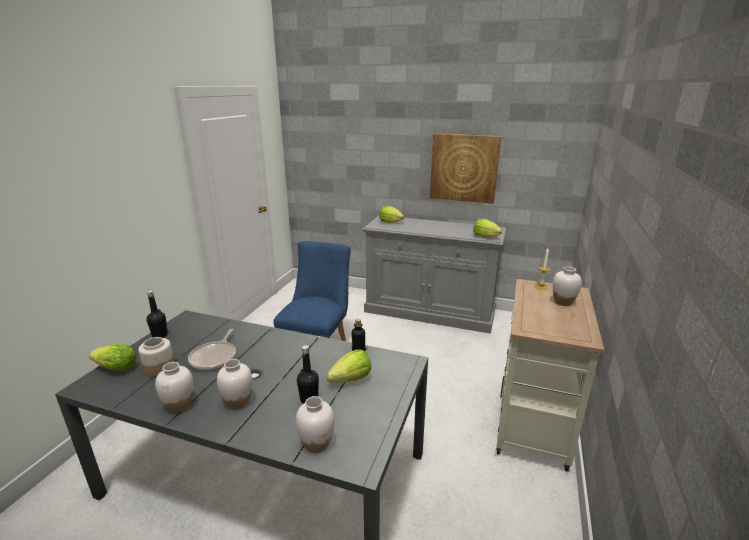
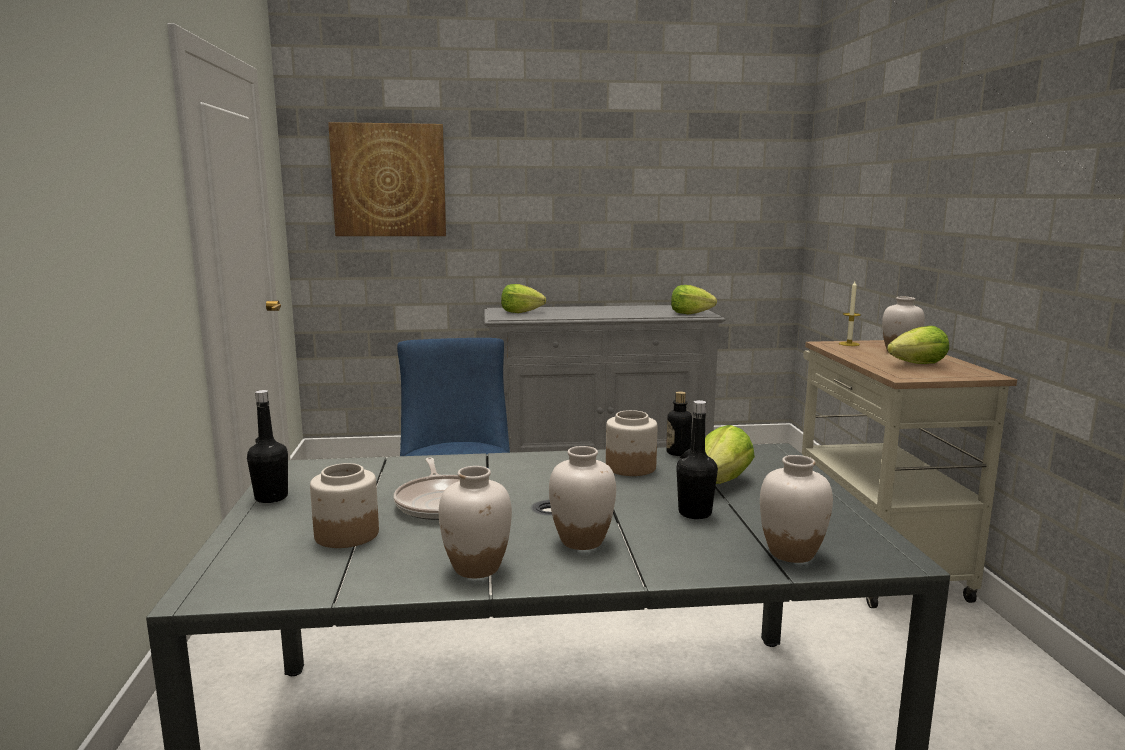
camera: 25 degrees left, 10 degrees down
(117, 369) = (247, 554): lettuce -> lettuce (918, 364)
(321, 355) = (630, 467): none -> jar
(464, 168) = (627, 215): picture -> picture (389, 180)

